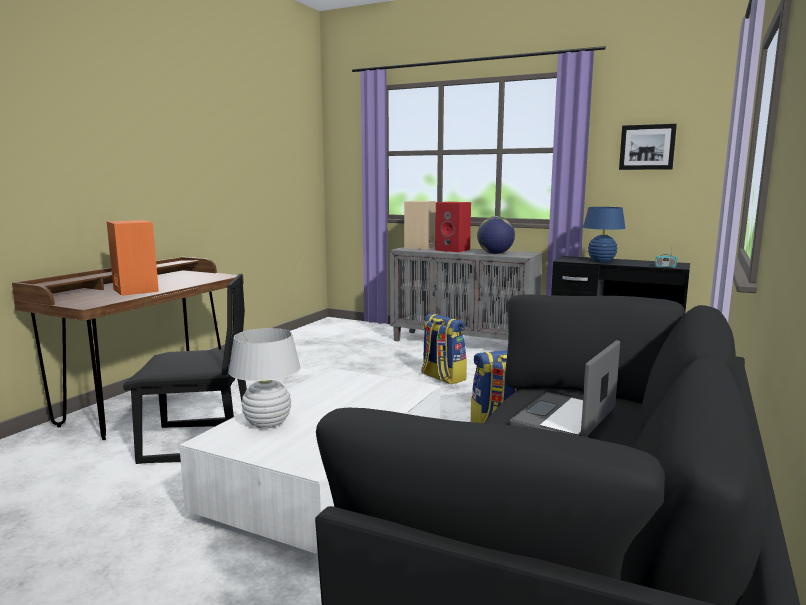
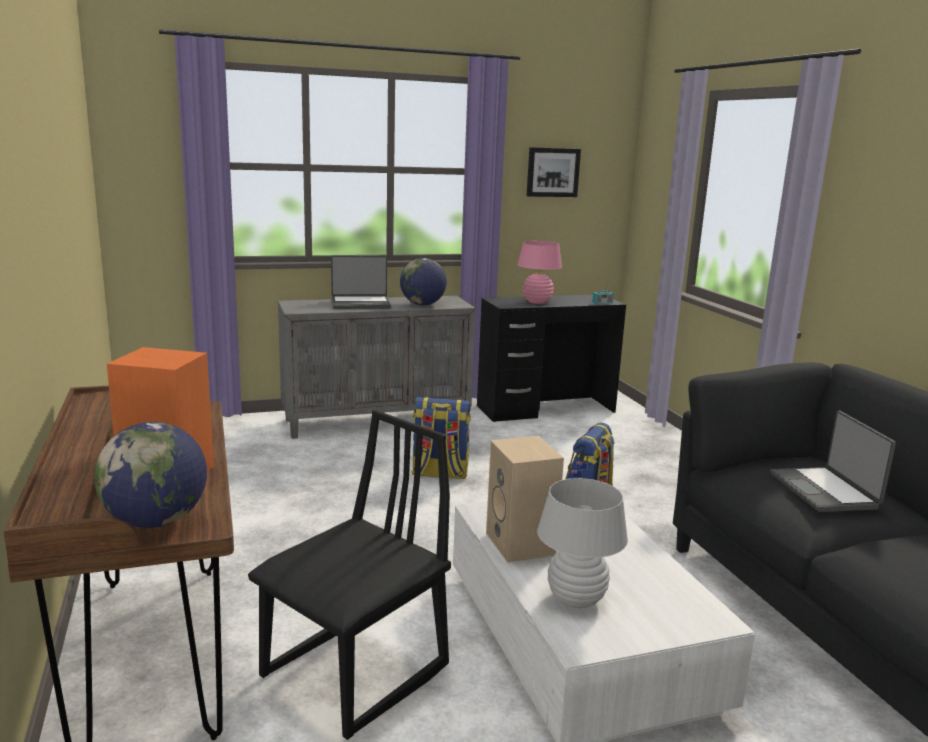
camera: 45 degrees left, 5 degrees up
(81, 300) = (156, 521): none -> globe
(420, 247) = (308, 304): beige speaker -> beige speaker (522, 545)
(453, 250) = (360, 304): red speaker -> laptop
(601, 261) = (537, 302): blue table lamp -> pink table lamp

